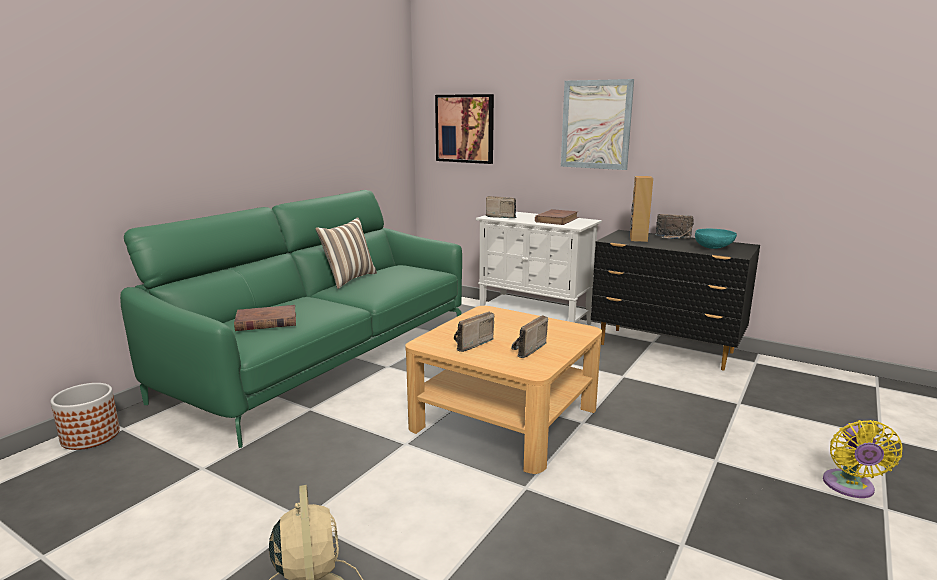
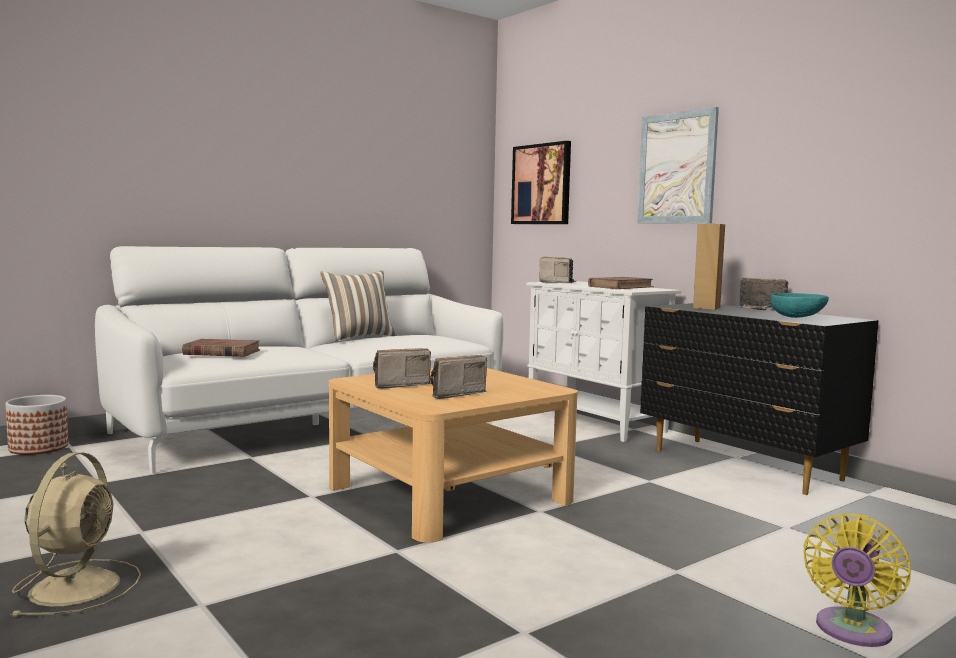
camera: 20 degrees right, 10 degrees down
(326, 359) = (316, 424): green sofa -> white sofa

